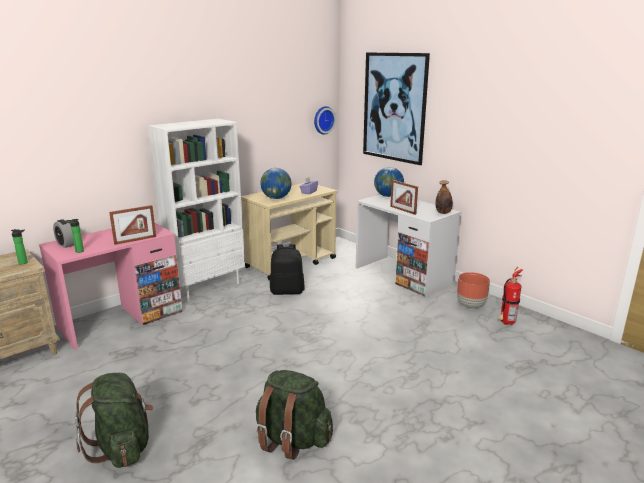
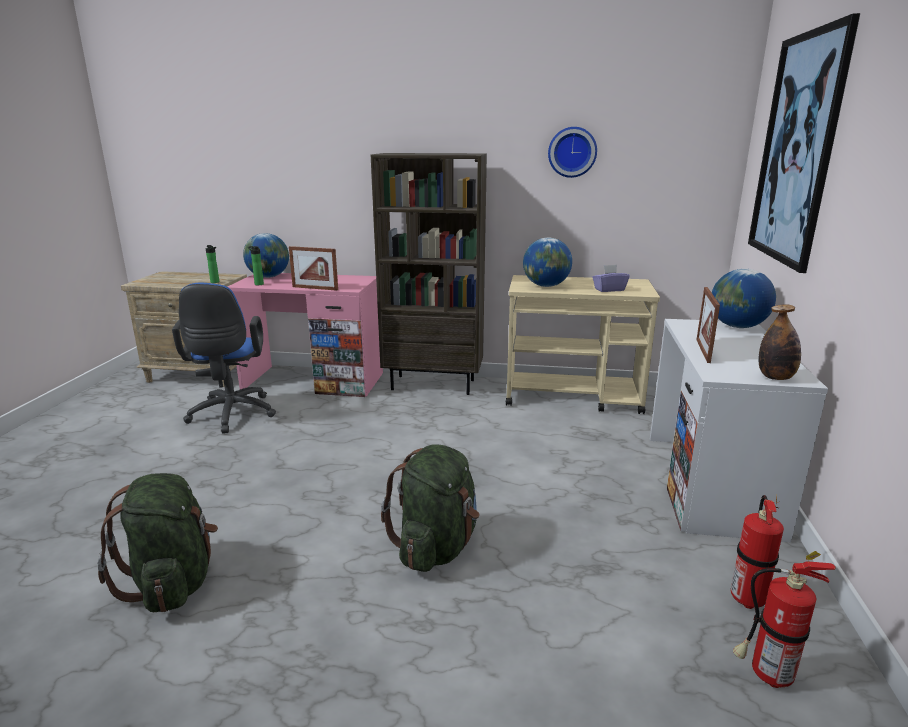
camera: 50 degrees right, 0 degrees up
(66, 244) = (268, 277): alarm clock -> globe
(112, 365) = (231, 416): none -> blue office chair
(122, 447) = (101, 485): green backpack -> green backpack (436, 547)
(207, 287) = (434, 384): white bookcase -> brown bookcase
(287, 291) = (500, 426): black backpack -> none
(323, 120) = (701, 177): wall clock -> wall clock (572, 152)
(471, 306) = (746, 597): brown planter -> fire extinguisher

